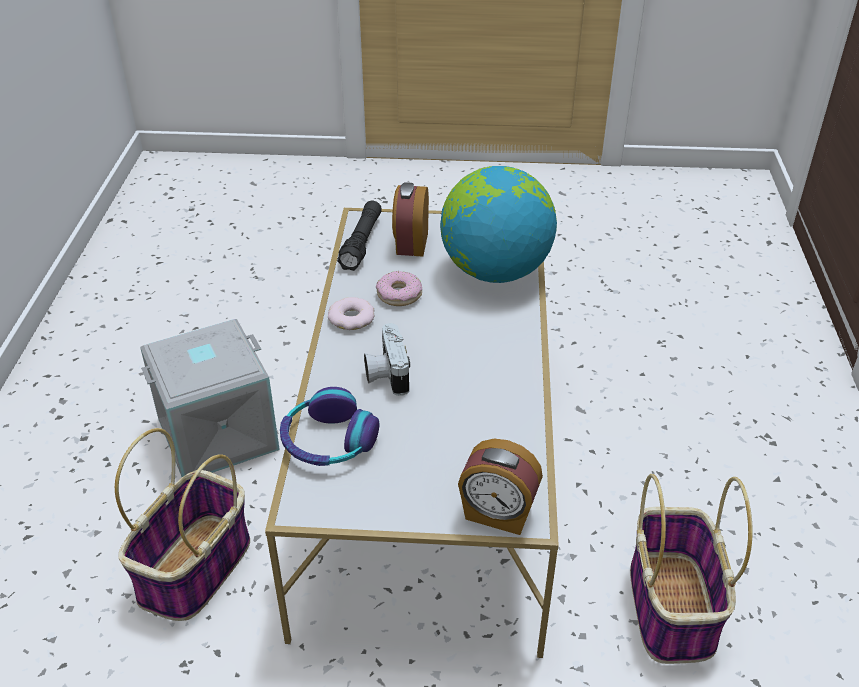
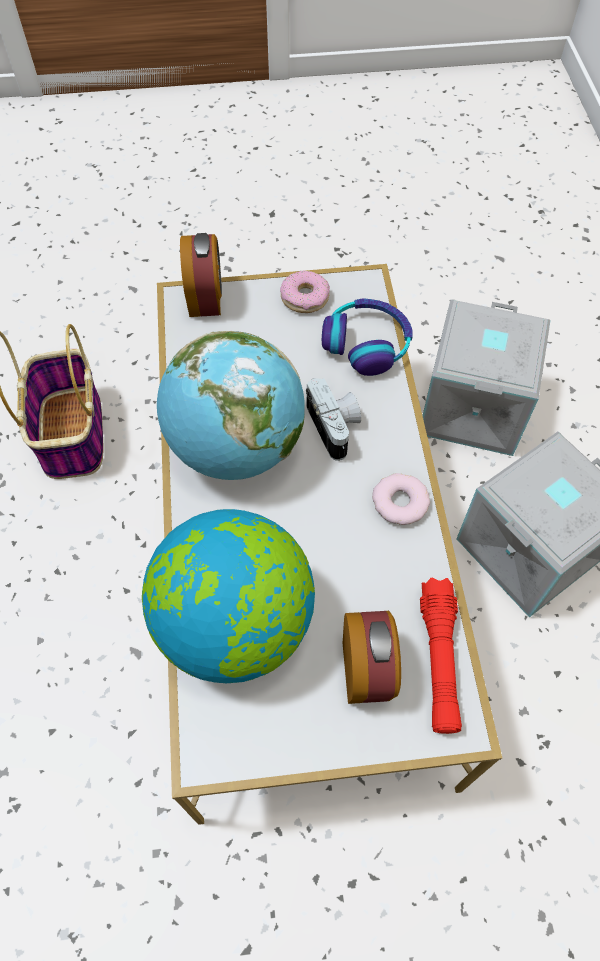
camera: 170 degrees right, 20 degrees up
(195, 570) = (470, 406): basket -> grey storage box
(361, 243) = (439, 659): black flashlight -> red flashlight
(399, 295) = (354, 554): donut -> donut (305, 298)
(481, 369) = (236, 447): none -> globe
(497, 514) = (206, 298): alarm clock -> alarm clock turned 75 degrees clockwise

